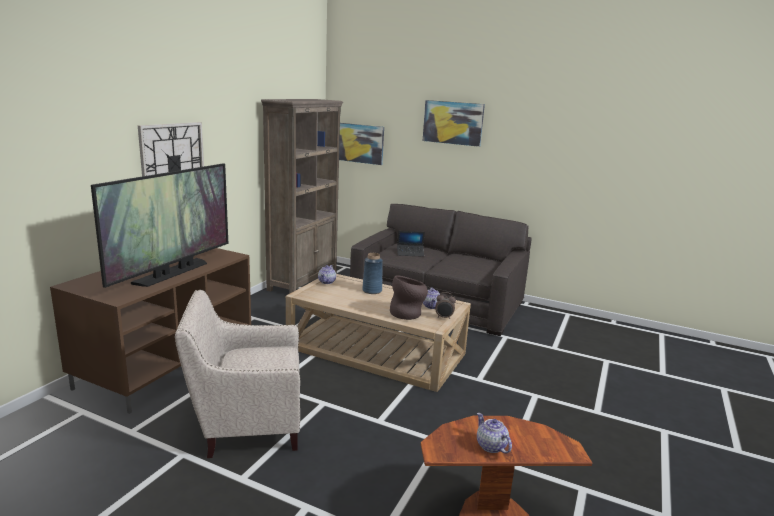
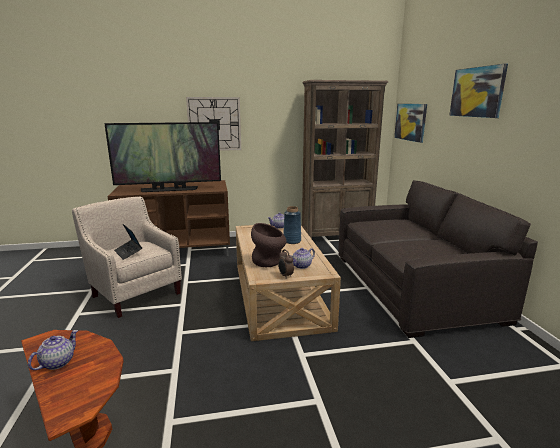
camera: 55 degrees right, 0 degrees up
(410, 253) = (389, 227): laptop -> laptop (128, 252)

